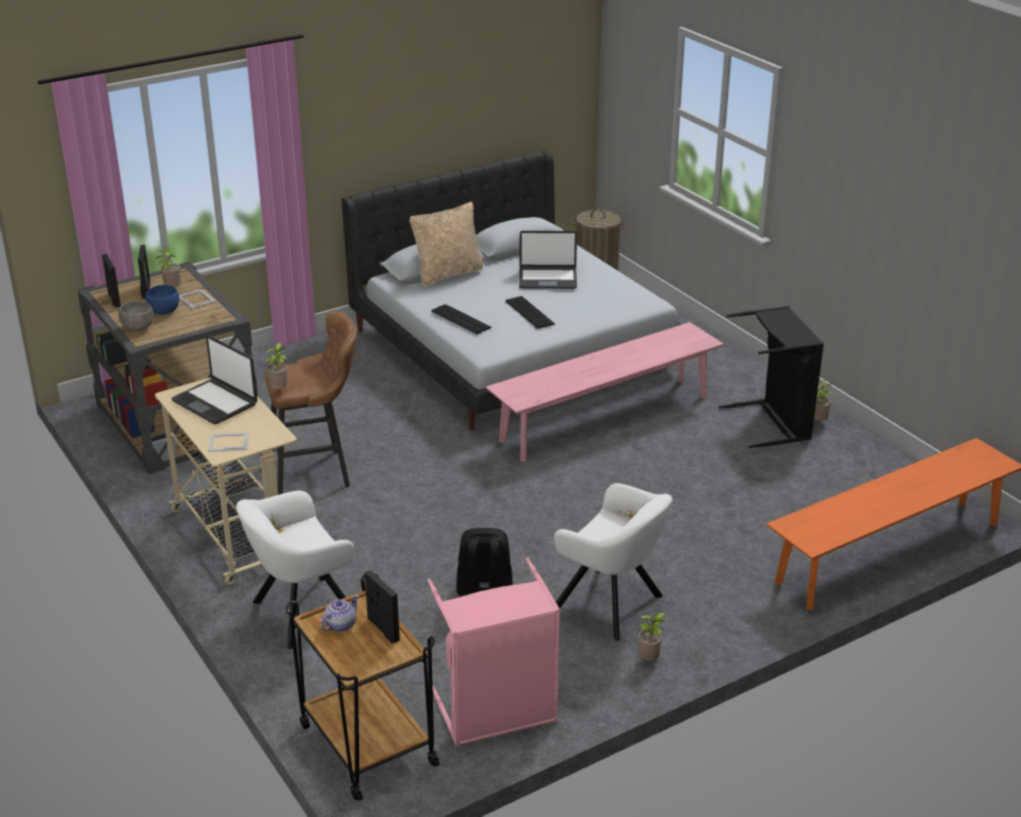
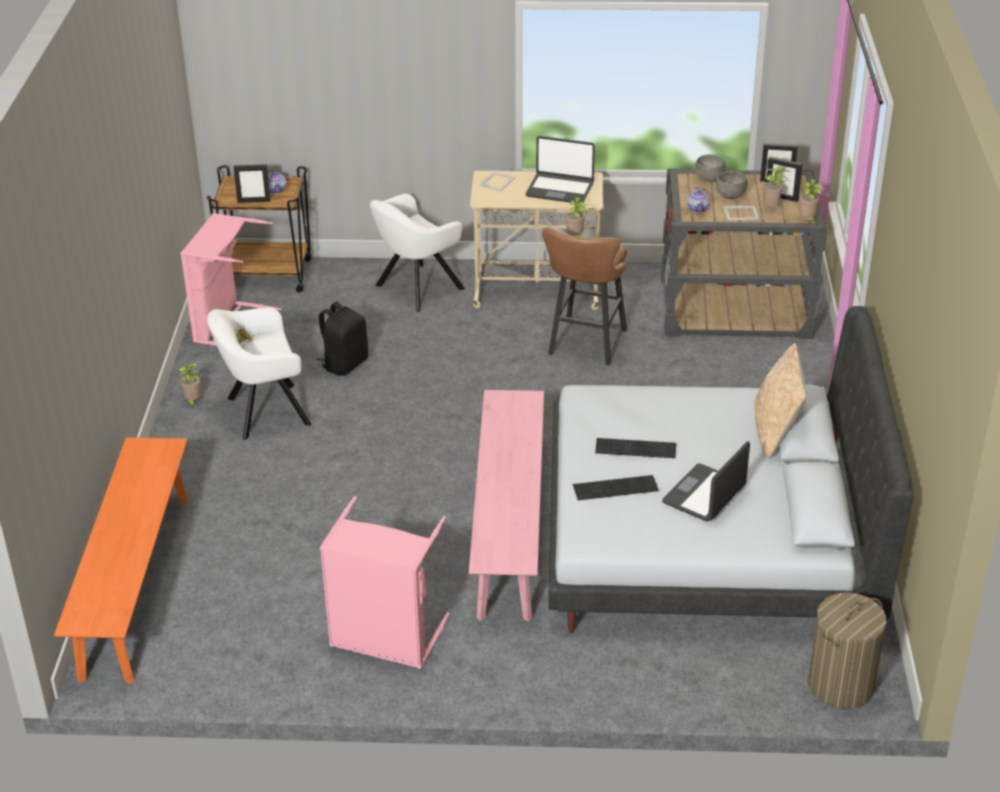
camera: 125 degrees right, 5 degrees up
(163, 311) = (731, 195): blue bowl -> grey bowl
(204, 318) = (698, 209): none -> teapot
(215, 402) = (560, 189): laptop -> laptop turned 150 degrees counterclockwise
(300, 613) = (415, 289): white armchair -> white armchair turned 135 degrees counterclockwise
(461, 318) = (662, 402): keyboard -> keyboard (616, 488)
(774, 422) = (385, 639): black laundry basket -> pink laundry basket
(819, 422) = (351, 673): potted plant -> potted plant (807, 220)

